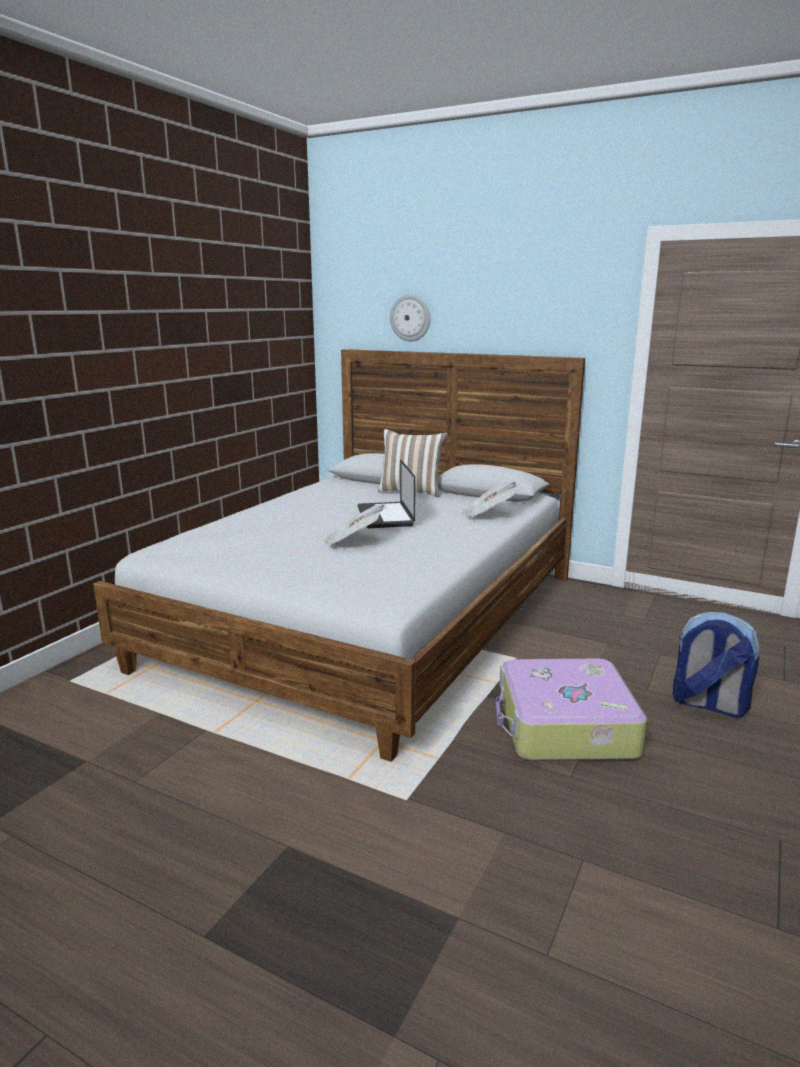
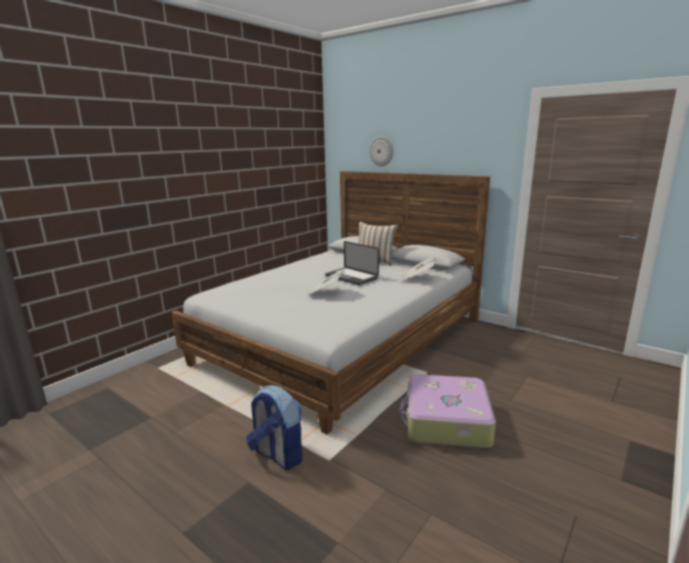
camera: 10 degrees right, 0 degrees up
(385, 516) = (351, 277): laptop -> laptop turned 45 degrees counterclockwise
(707, 704) = (550, 414): backpack -> backpack (277, 455)

